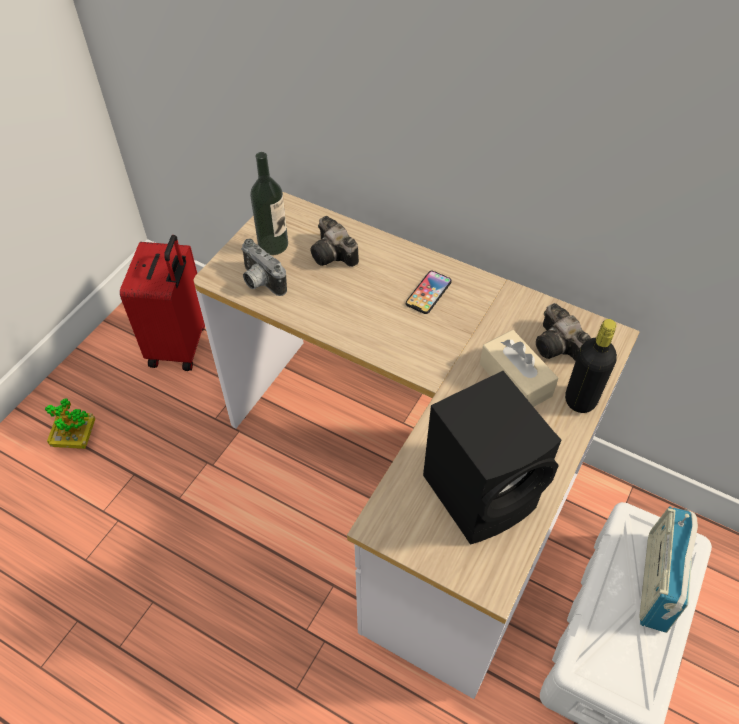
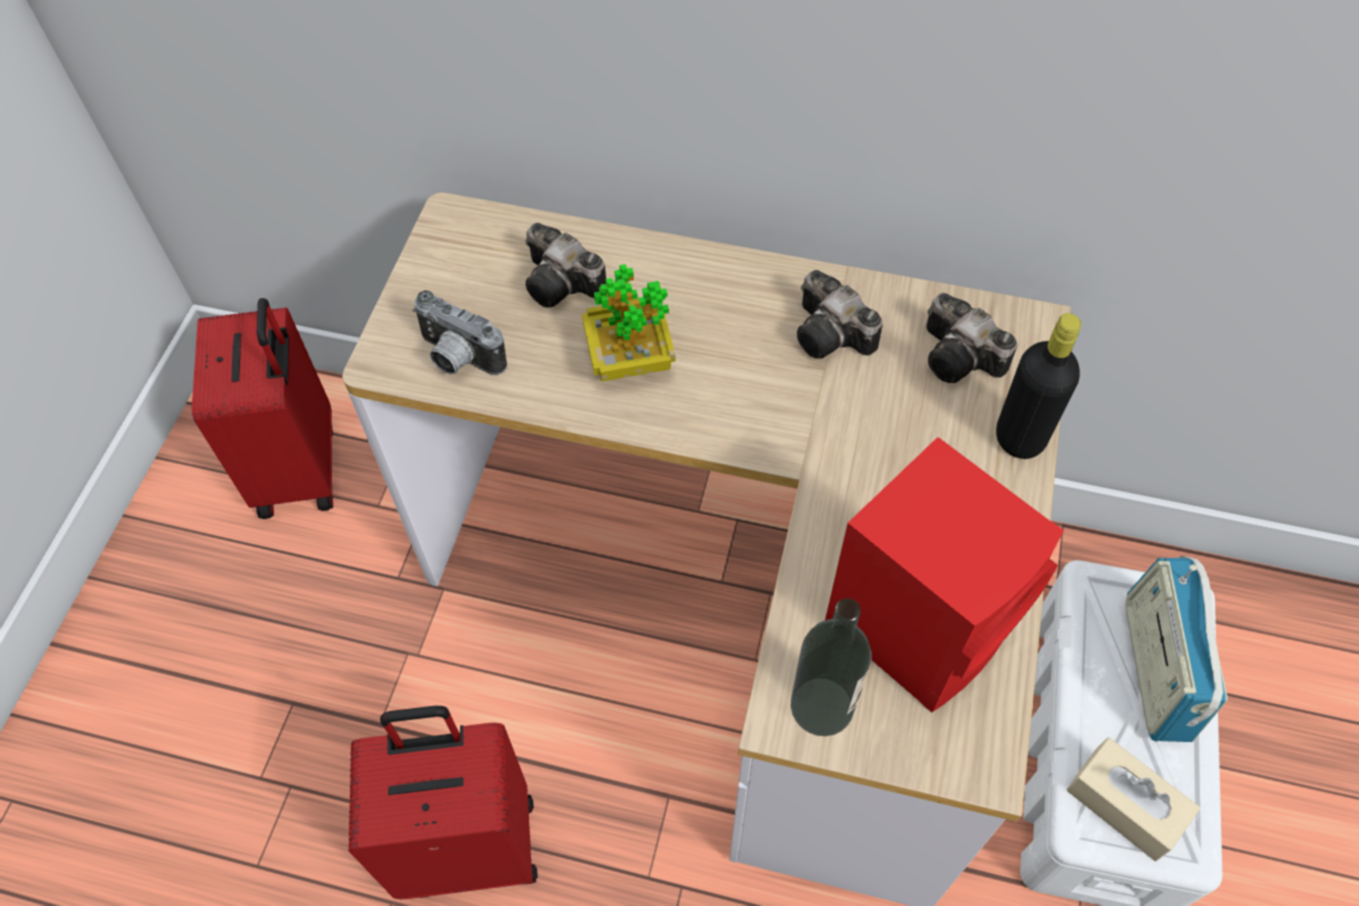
camera: 15 degrees left, 5 degrees up
(76, 438) = (174, 668): potted plant -> potted plant (629, 358)
(207, 580) = (469, 843): none -> red suitcase
(273, 244) = (457, 288): bottle -> bottle (822, 706)
(428, 293) = (735, 316): phone -> none
(483, 491) = (923, 622): black speaker -> red speaker
(484, 317) = (833, 336): none -> camera
(515, 379) = (913, 428): beige tissue box -> beige tissue box (1124, 805)

